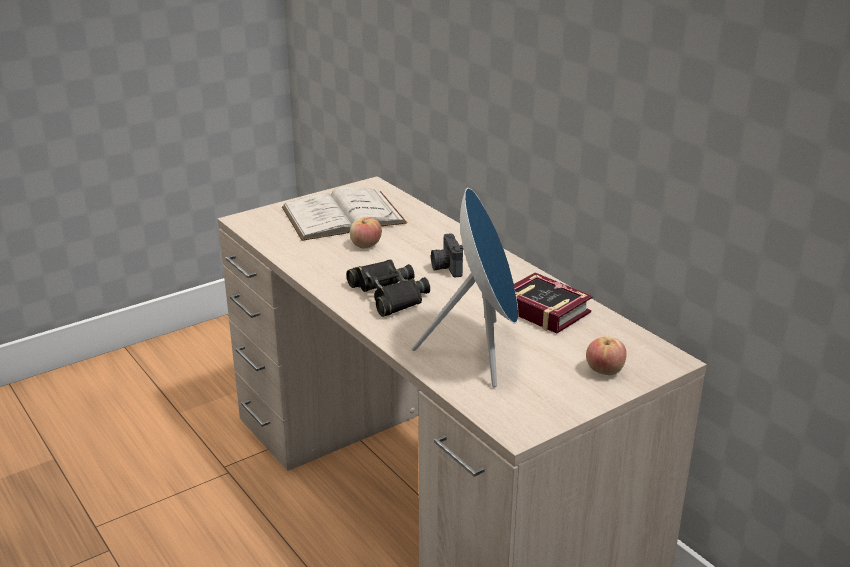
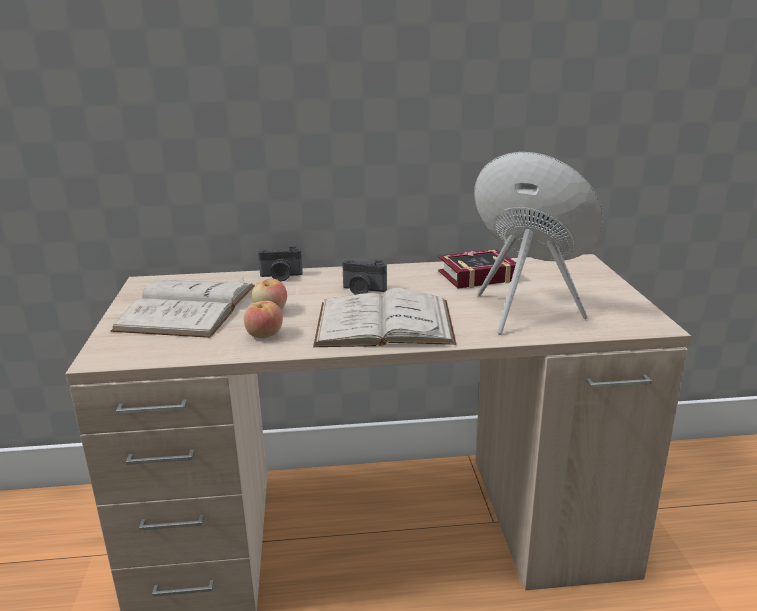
camera: 60 degrees left, 5 degrees down
(388, 295) = (384, 323): black binoculars -> white book
(438, 226) = (281, 276): none -> camera
(604, 370) = (583, 280): apple -> apple (264, 335)

